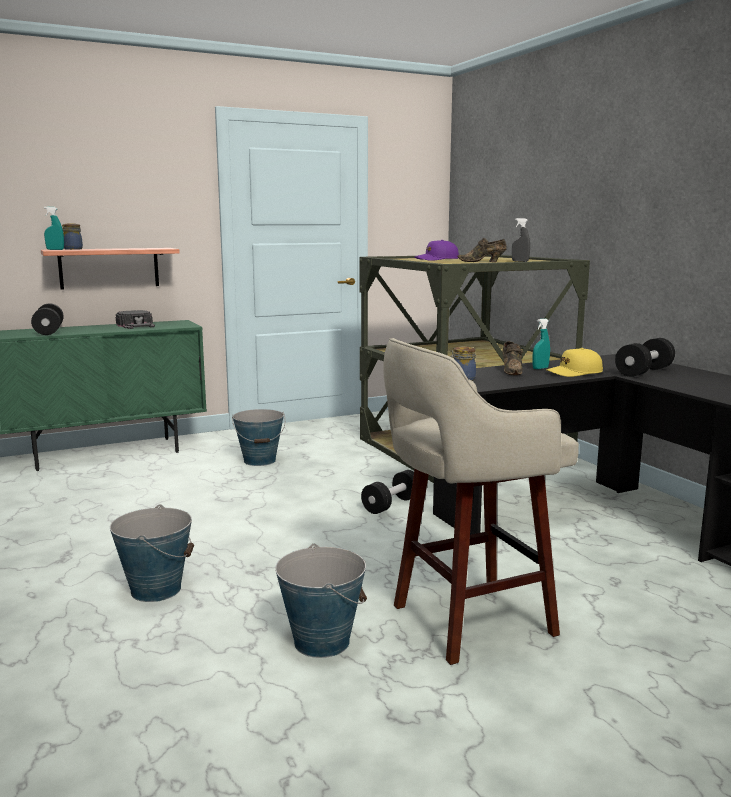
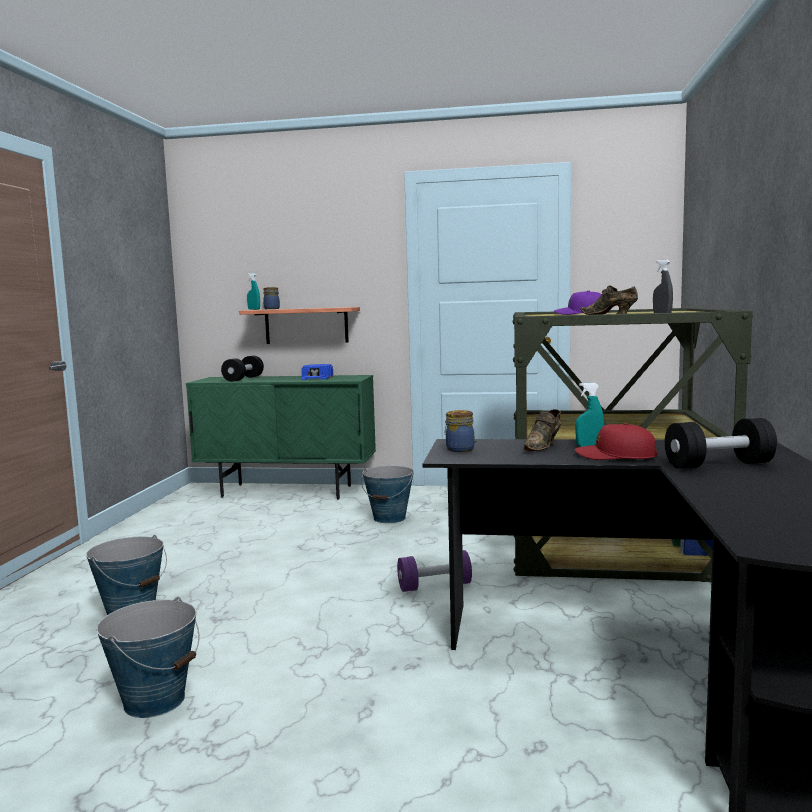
camera: 35 degrees right, 5 degrees down
(136, 325) = (317, 377): black cap -> blue cap
(391, 505) = (434, 586): black dumbbell -> purple dumbbell
(466, 622) = (297, 731): beige stool -> none
(574, 373) = (615, 456): yellow cap -> red cap

